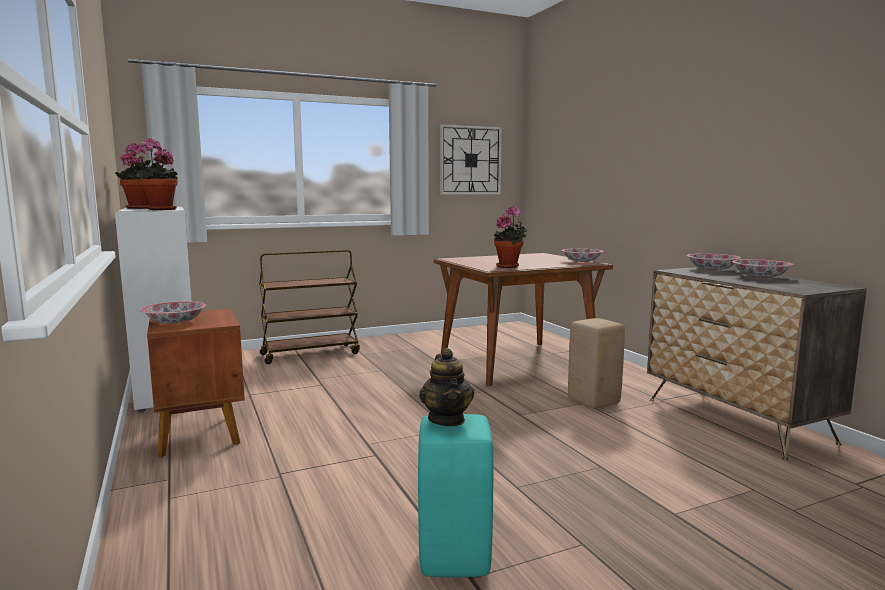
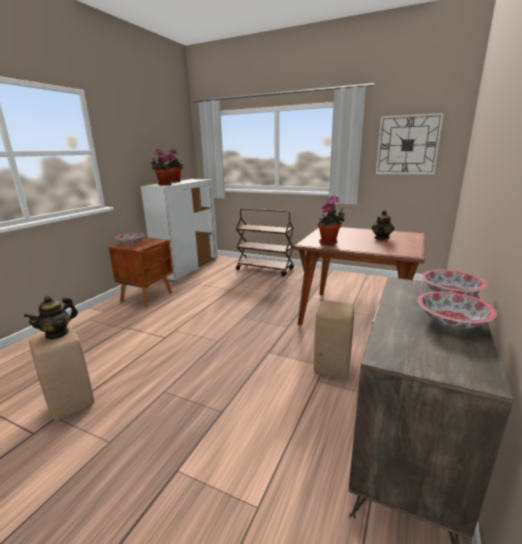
camera: 50 degrees right, 10 degrees up
(456, 558) = (72, 405): turquoise stool -> beige stool
(532, 259) = (381, 238): none -> teapot
(582, 261) = (408, 249): bowl -> none

